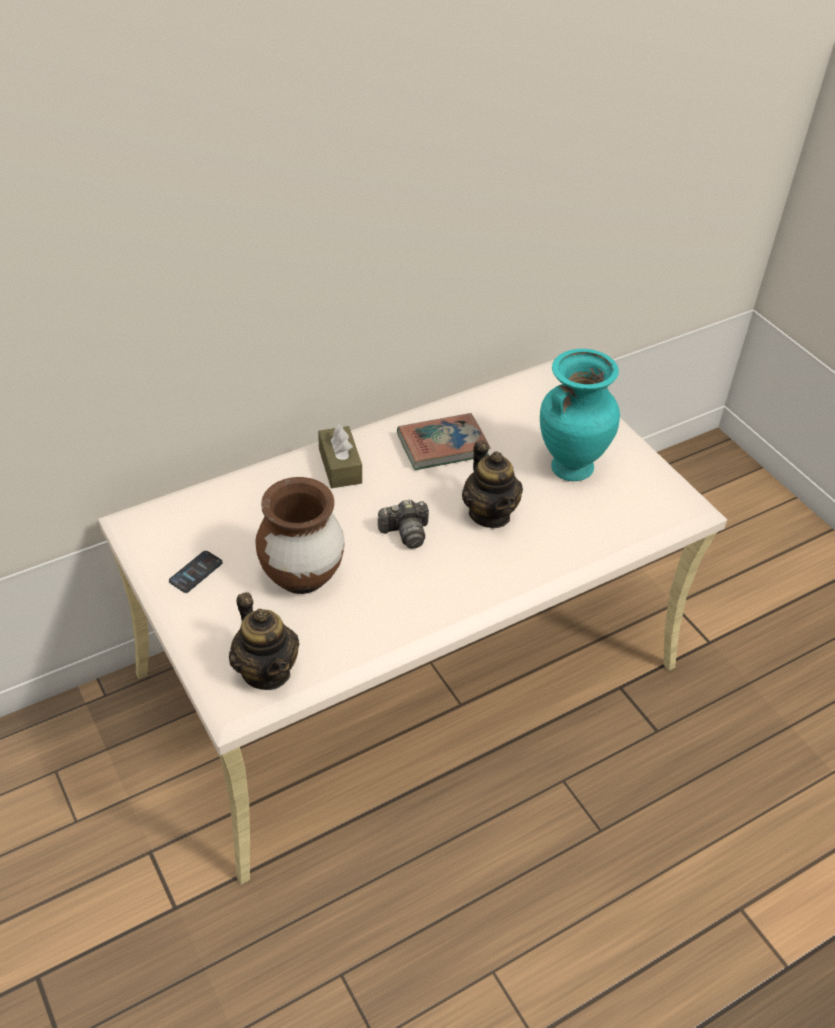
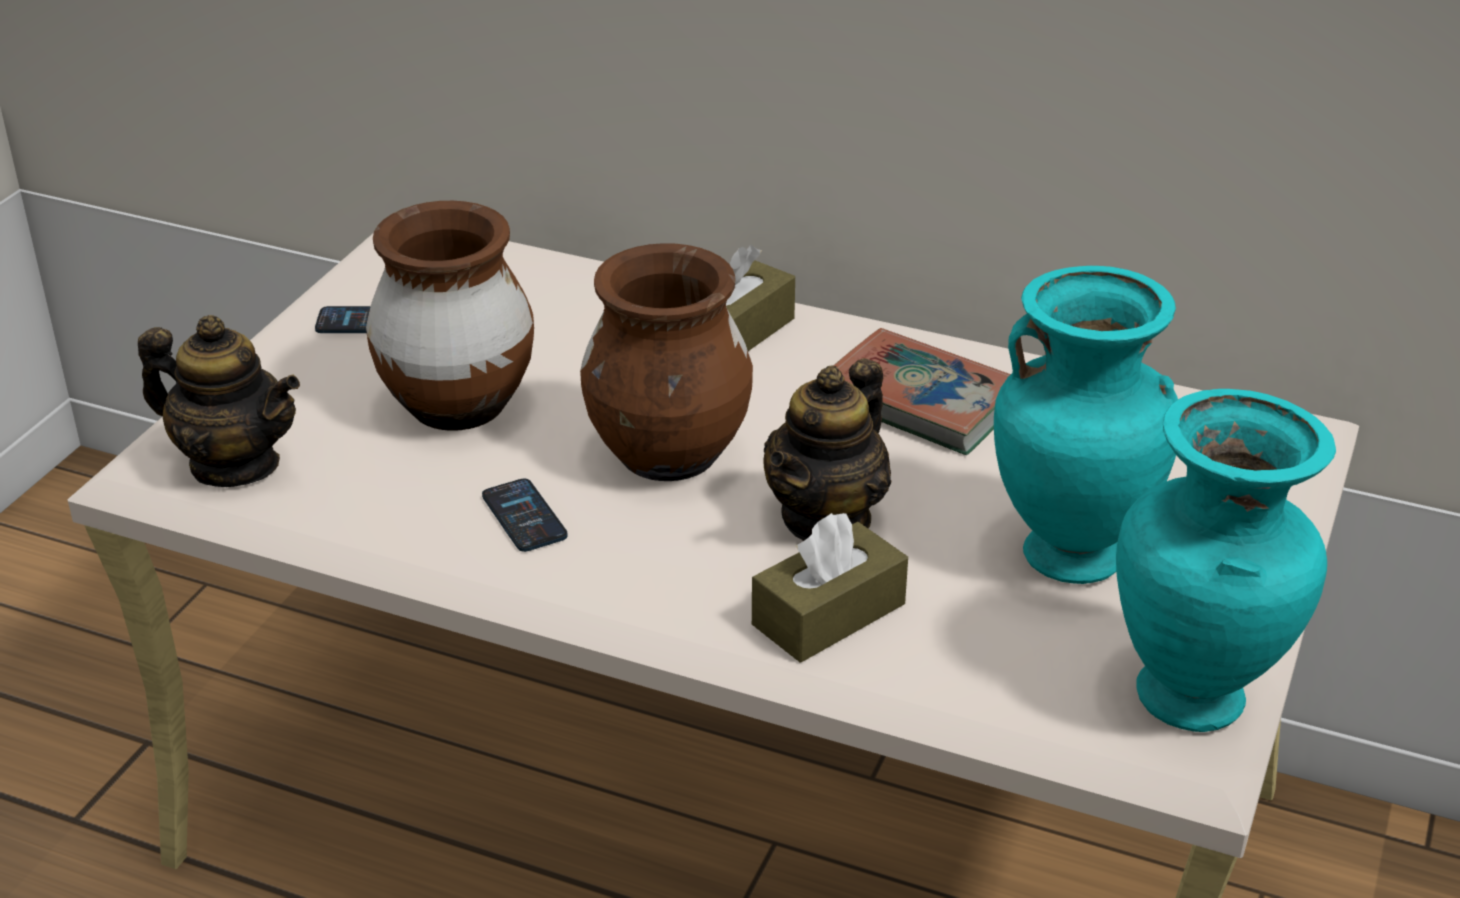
camera: 55 degrees right, 10 degrees down
(266, 671) = (234, 464): teapot -> teapot turned 90 degrees counterclockwise
(403, 596) = (524, 517): none -> phone
(405, 533) = (669, 455): camera -> brown vase
(546, 546) = (828, 614): none -> brown tissue box
(666, 488) = (1194, 698): none -> turquoise vase

